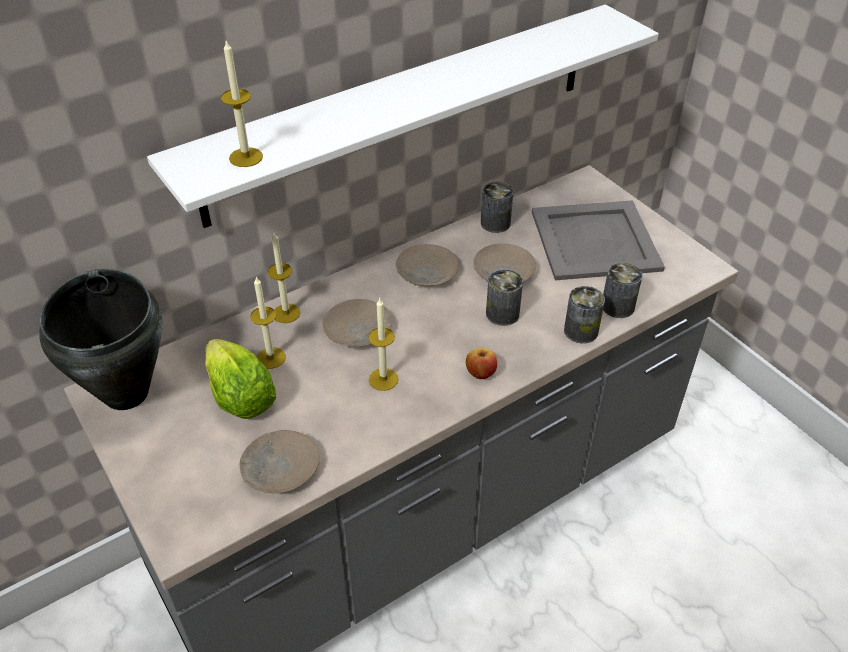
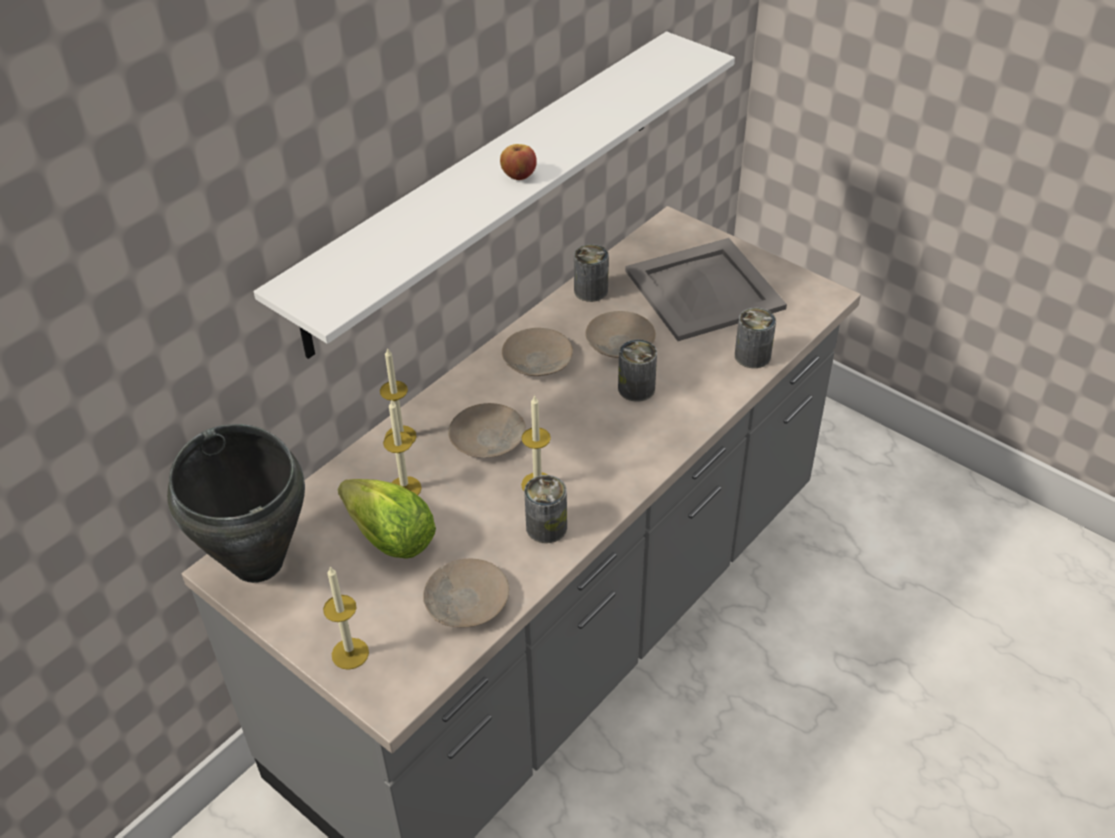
camera: 15 degrees left, 0 degrees up
(246, 157) = (365, 272): candle -> candle (350, 653)
(480, 373) = (637, 455): apple -> apple (518, 175)
(581, 331) = (724, 389): can -> can (546, 527)

